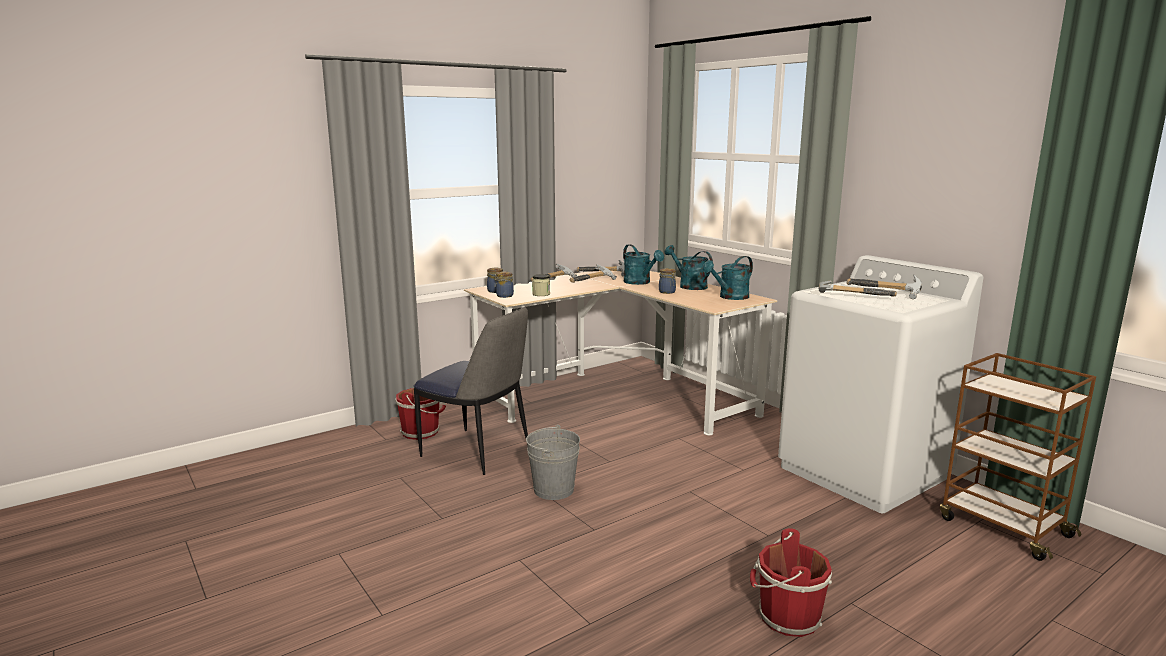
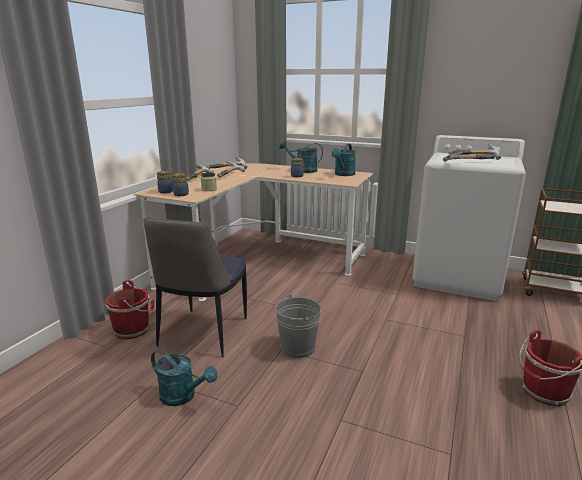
camera: 30 degrees left, 5 degrees up
(478, 452) = (203, 333): chair -> chair turned 105 degrees clockwise
(640, 282) = (266, 172): turquoise watering can -> turquoise watering can (183, 396)

